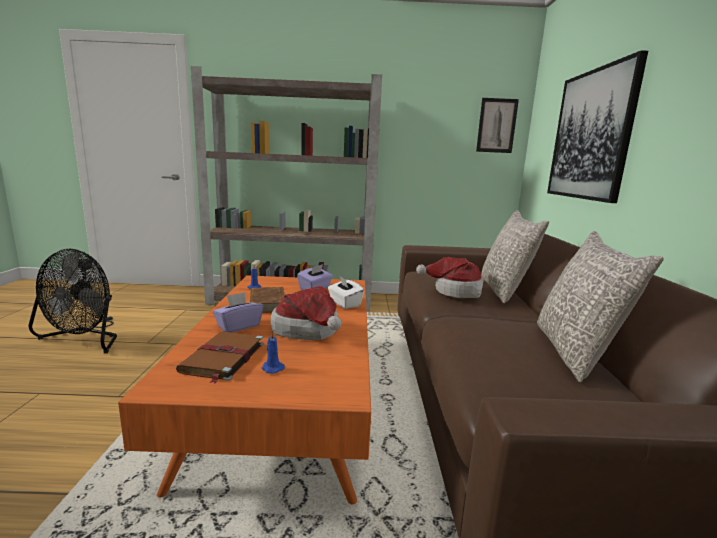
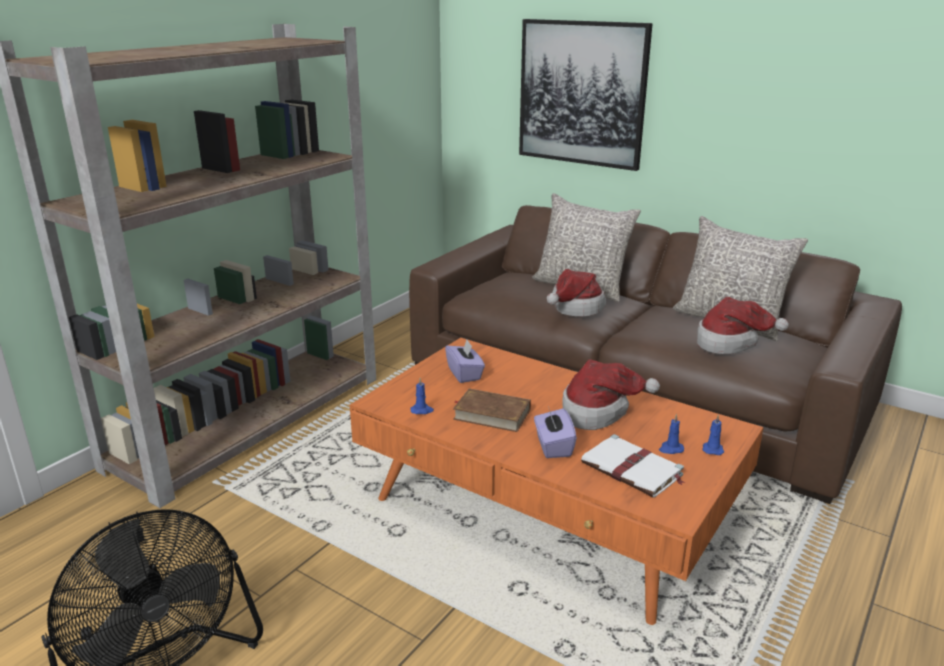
camera: 55 degrees left, 10 degrees up
(223, 358) = (633, 470): brown book -> white book
(290, 388) = (712, 449): none -> blue candle
(344, 303) = (533, 372): white tissue box -> none
(496, 125) = (413, 63): picture -> none
(512, 355) = (730, 343): none -> hat

